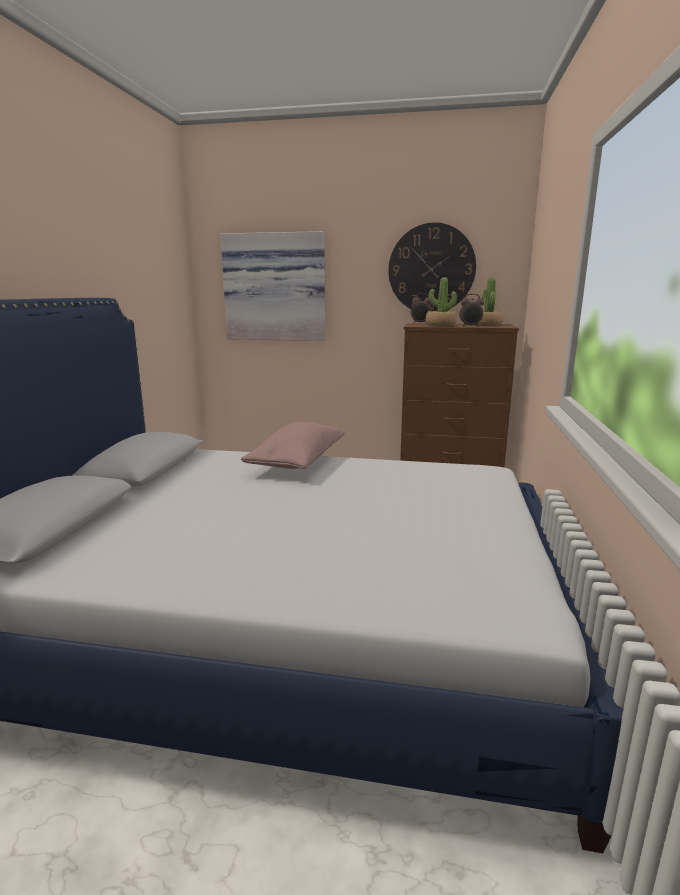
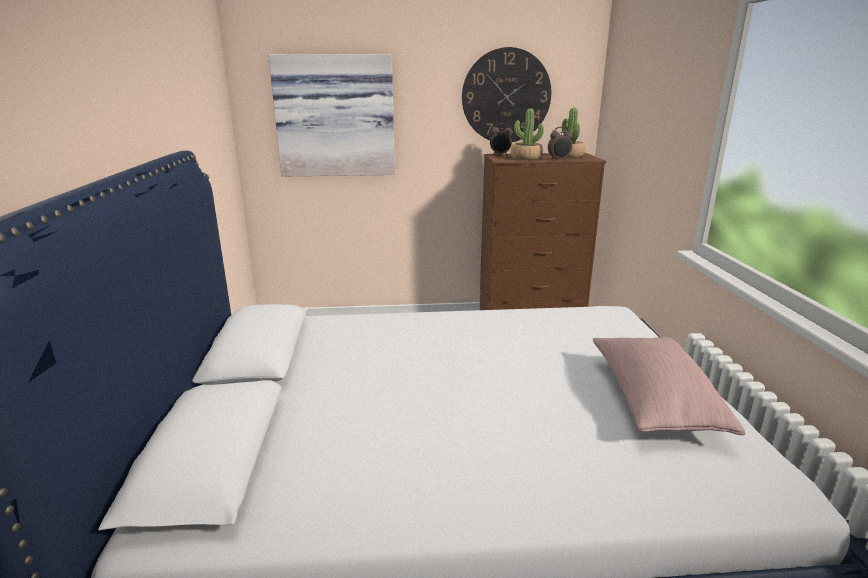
camera: 15 degrees left, 5 degrees up
(297, 462) = (424, 324): pink pillow -> pink pillow (653, 401)

